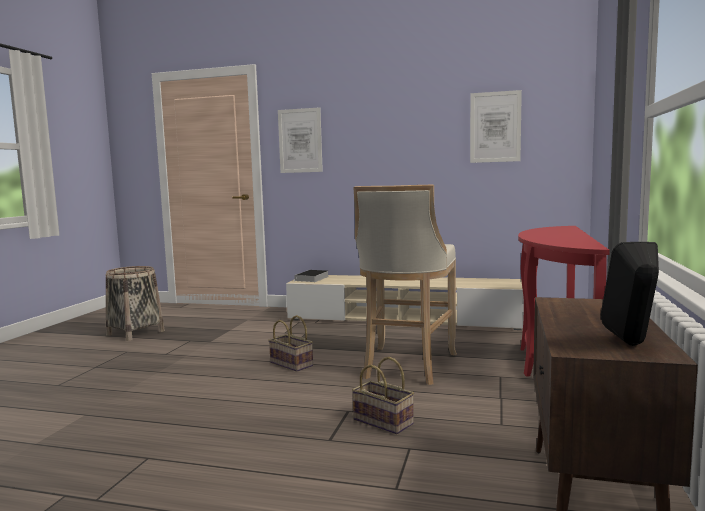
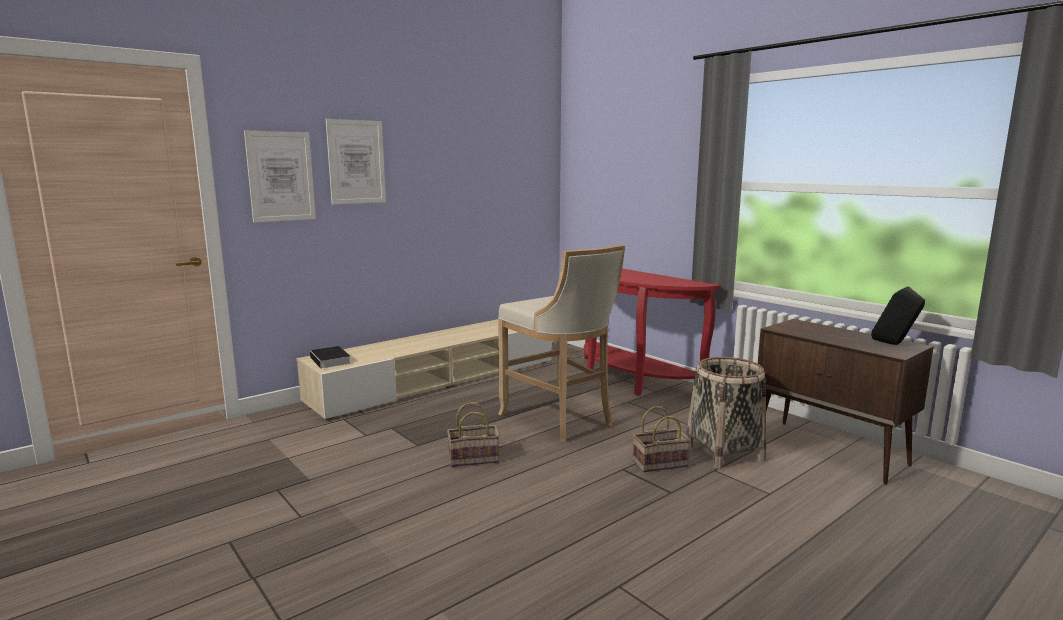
camera: 55 degrees left, 5 degrees up
(135, 333) = (147, 520): basket -> basket (724, 452)
(495, 127) = (493, 168): picture -> picture (356, 162)

